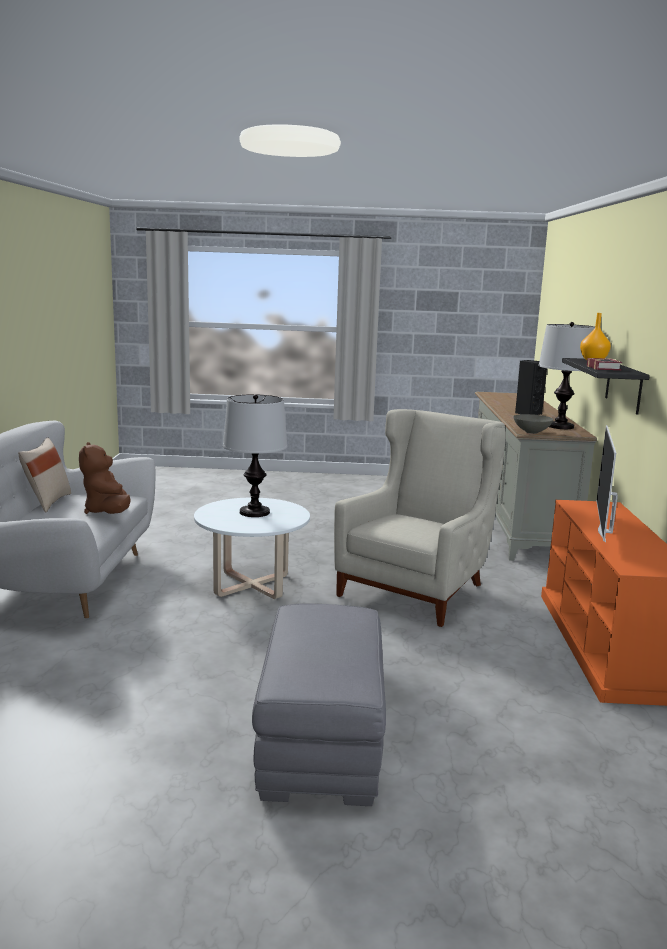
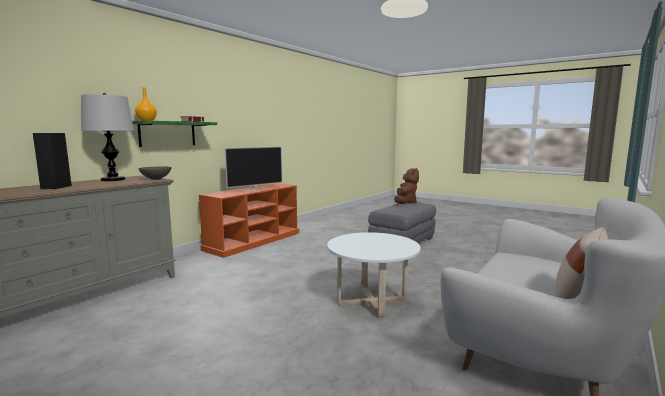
camera: 145 degrees left, 5 degrees down
(107, 512) = (496, 273): brown plush toy -> brown plush toy (405, 202)
(255, 512) = (370, 244): table lamp -> none
(417, 589) = (273, 274): beige armchair -> none
(623, 386) = (167, 134): black shelf -> green shelf

